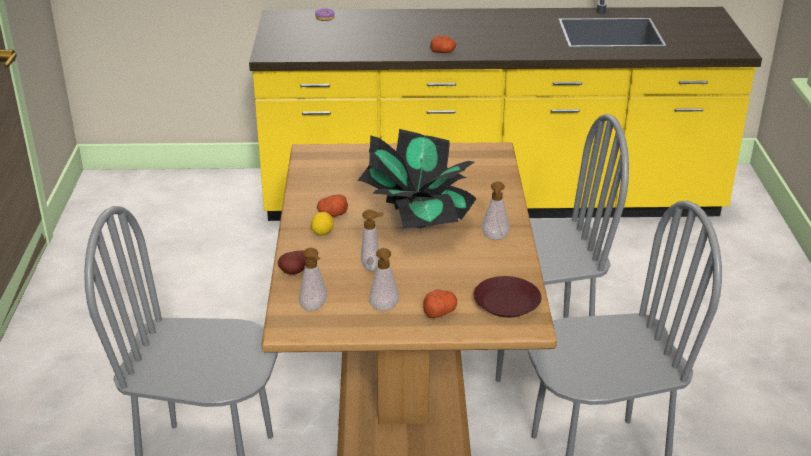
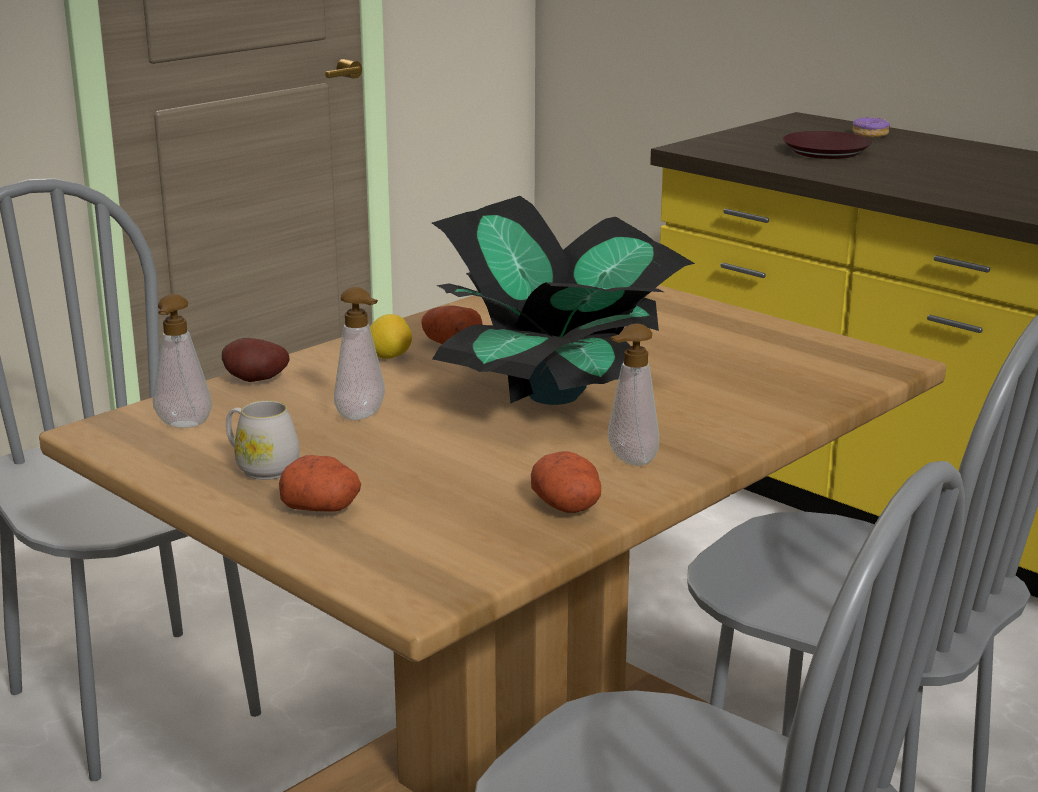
camera: 45 degrees right, 10 degrees down
(384, 308) = (261, 467): soap dispenser -> white mug
(443, 52) = (988, 202): potato -> potato (568, 506)
(507, 303) = (450, 548): brown plate -> brown plate (826, 152)

